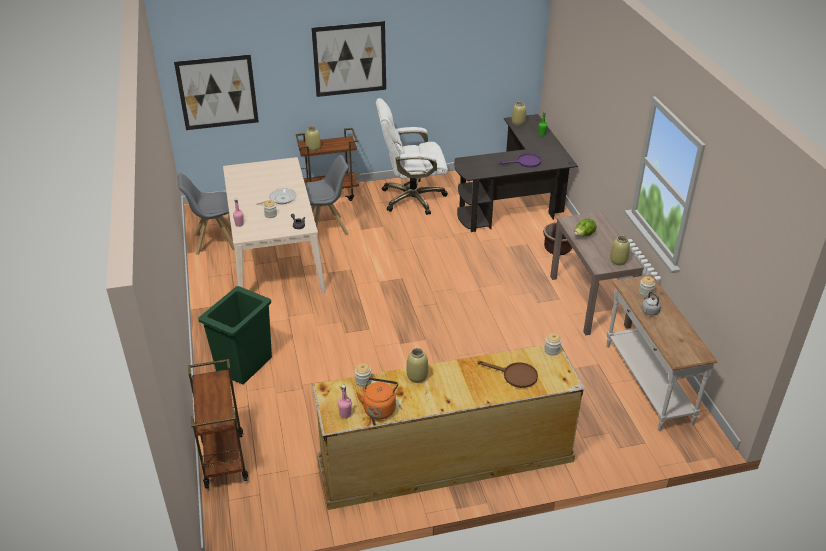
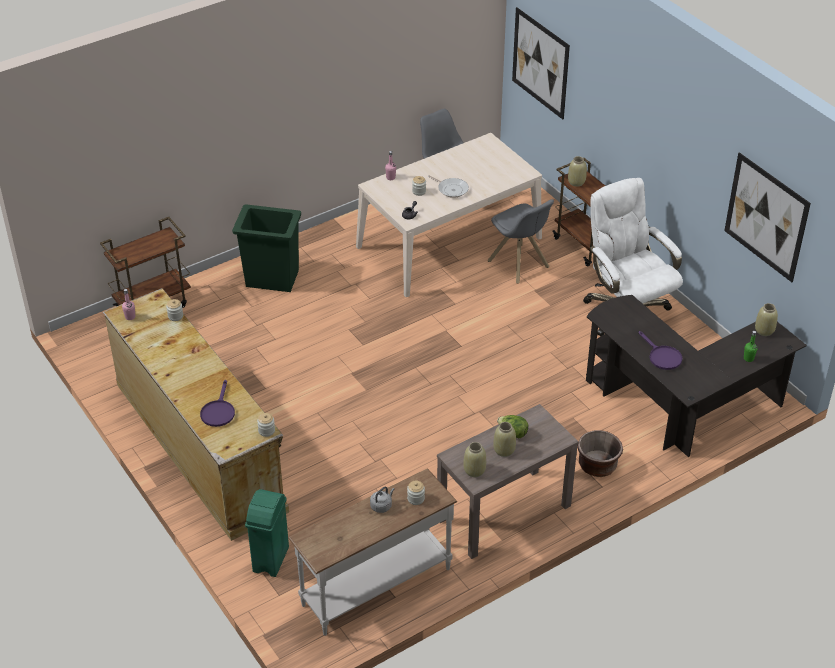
camera: 70 degrees right, 5 degrees up
(350, 59) = (644, 117): picture -> picture (766, 217)
(379, 408) = (144, 335): orange kettle -> none
(417, 377) = (193, 347): beige vase -> beige vase (504, 450)
(515, 375) = (218, 411): brown frying pan -> purple frying pan
(603, 440) = (270, 560): none -> green trash can

